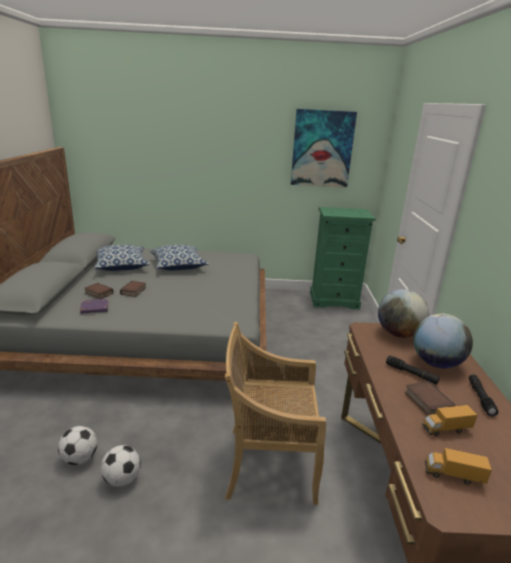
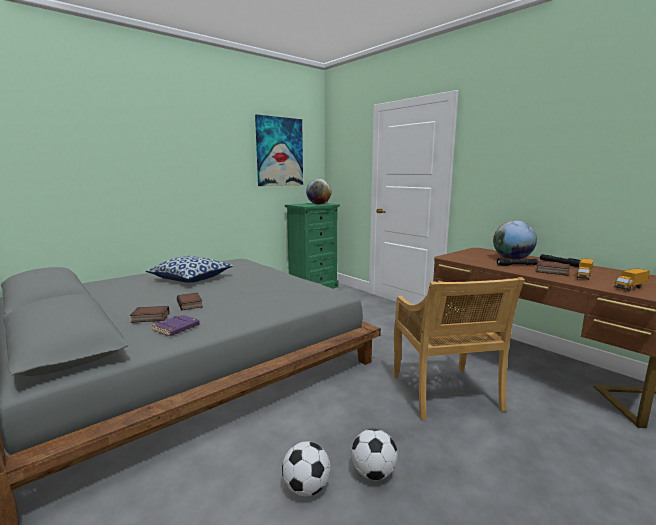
camera: 40 degrees left, 10 degrees down
(121, 266) = (123, 294): pillow -> none
(268, 464) = (445, 393): beige chair -> beige chair turned 60 degrees counterclockwise
(398, 334) = (467, 254): globe -> globe (318, 204)

